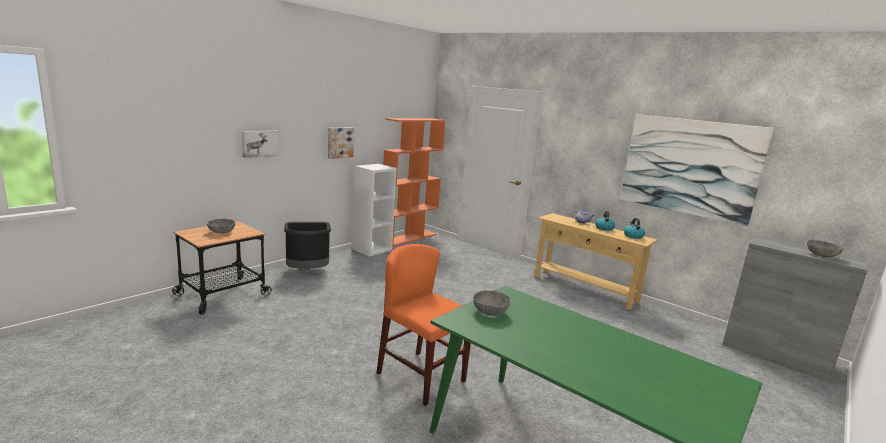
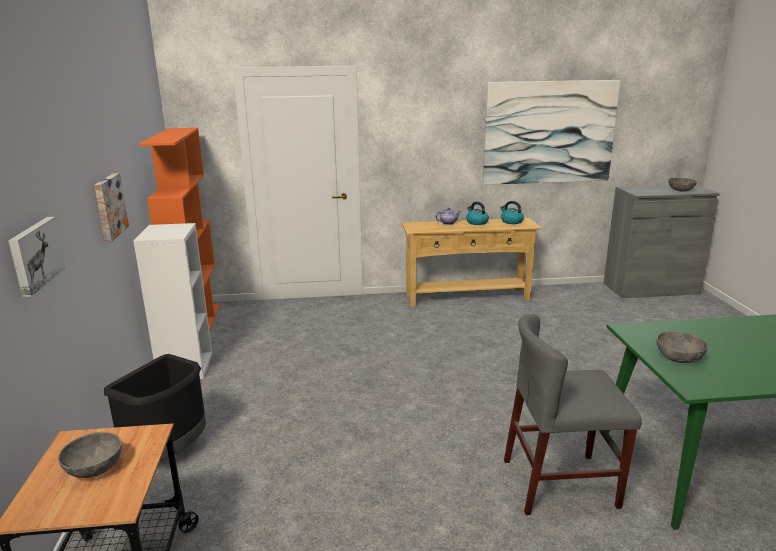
camera: 45 degrees left, 5 degrees up
(421, 377) = (559, 483): orange chair -> grey chair

